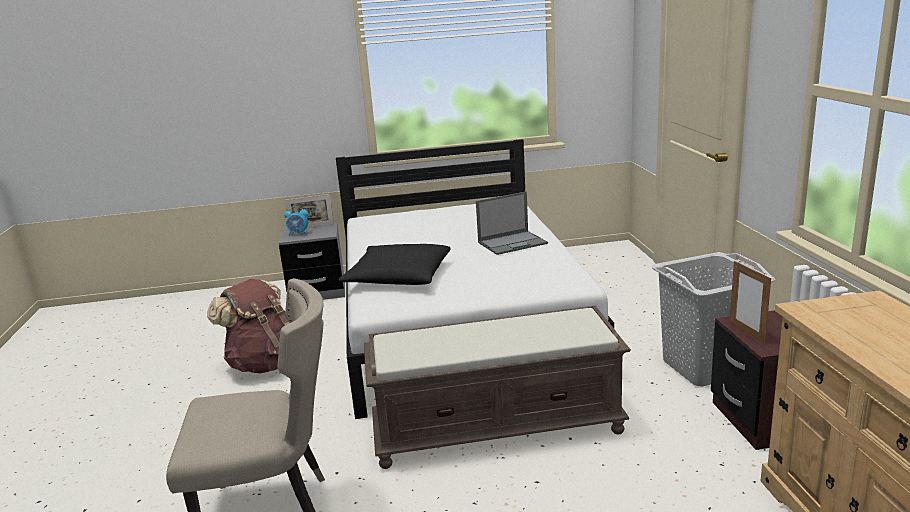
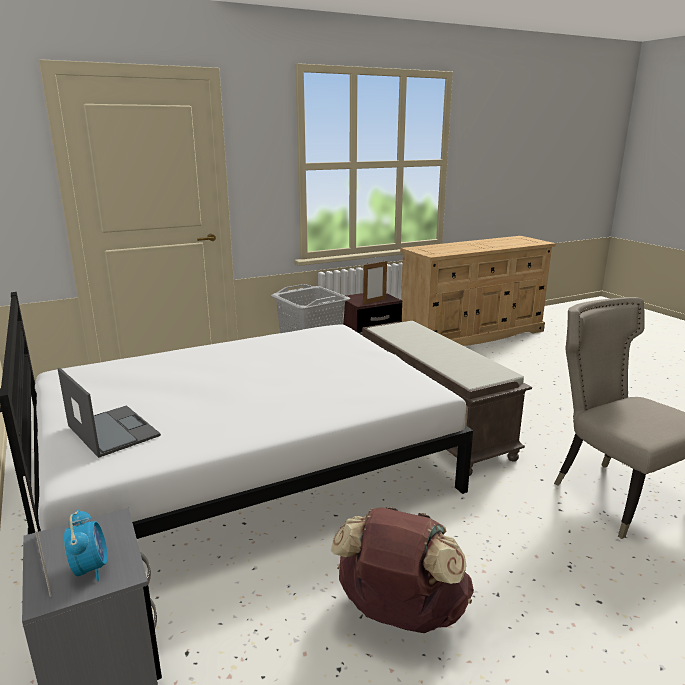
camera: 110 degrees left, 0 degrees up
(398, 276) = (343, 395): black pillow -> none
(513, 243) = (234, 355): laptop -> laptop (112, 430)

